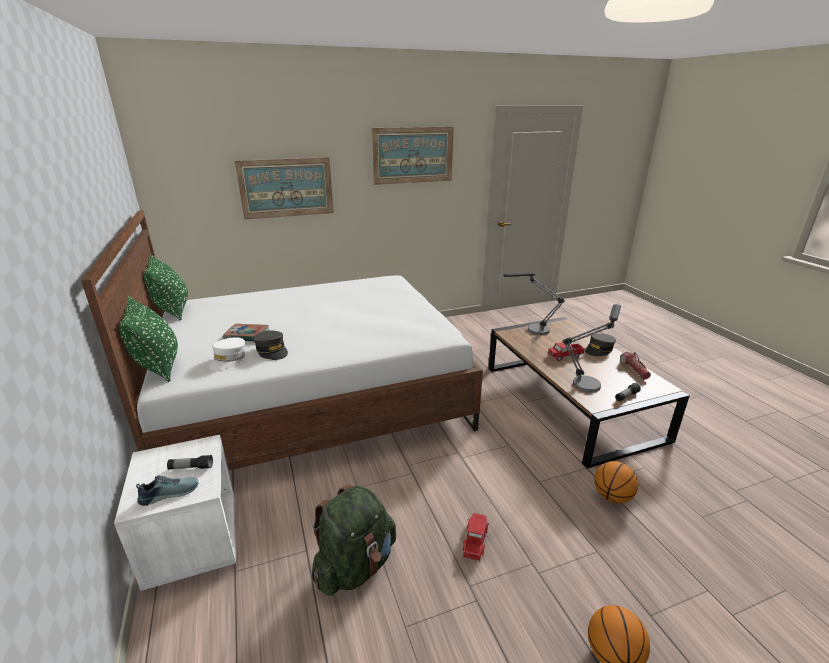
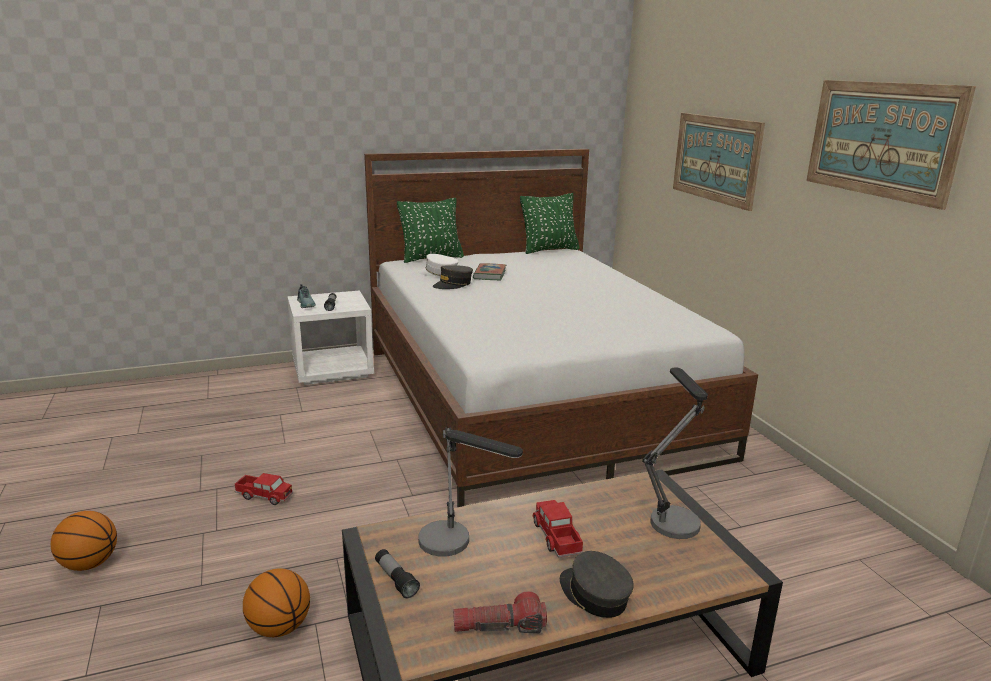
camera: 90 degrees right, 5 degrees down
(355, 565) = (273, 433): green backpack -> none

